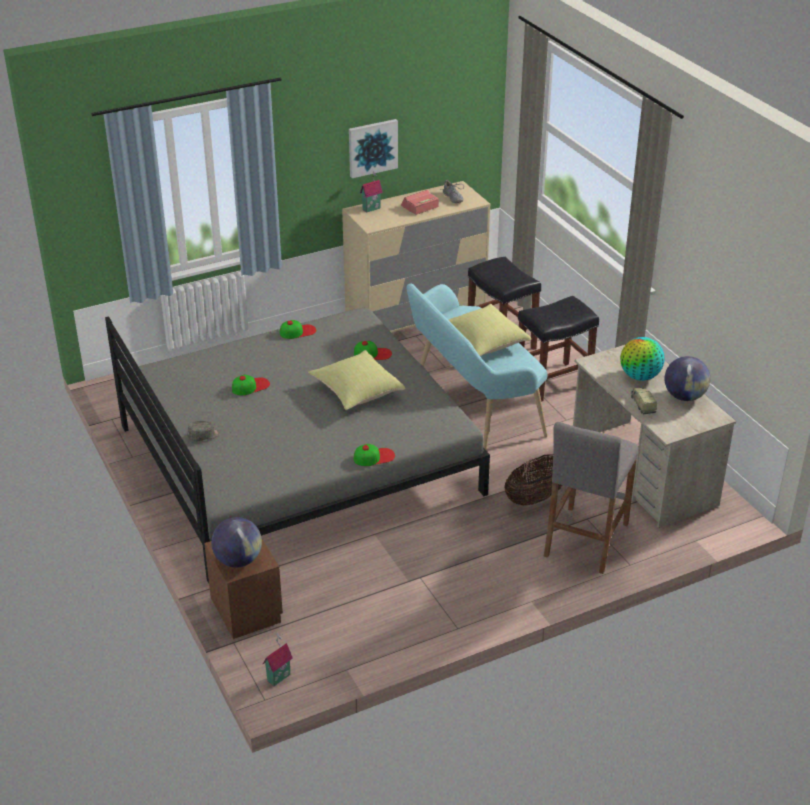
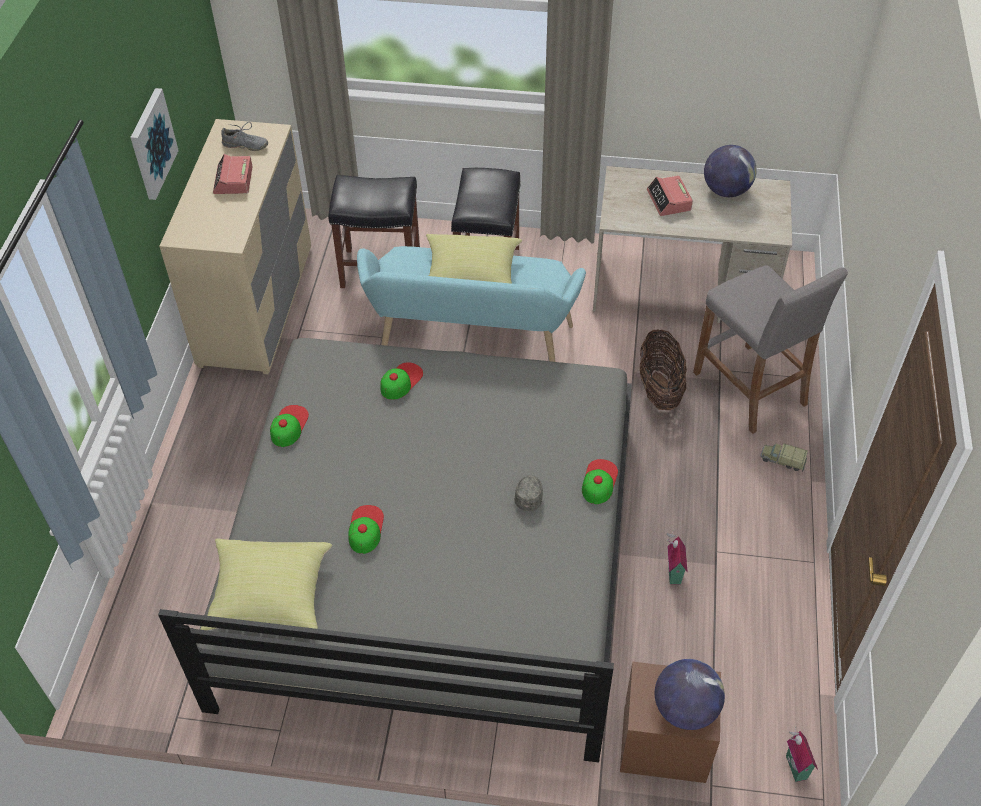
camera: 55 degrees left, 15 degrees up
(204, 436) = (426, 628): grey cap -> grey cap (529, 495)
(356, 392) = (462, 434): yellow pillow -> yellow pillow (269, 598)
(371, 208) = (189, 221): toy house -> toy house (672, 573)
(640, 376) = (669, 201): globe -> alarm clock
(642, 405) = (717, 225): toy truck -> toy truck (782, 460)

